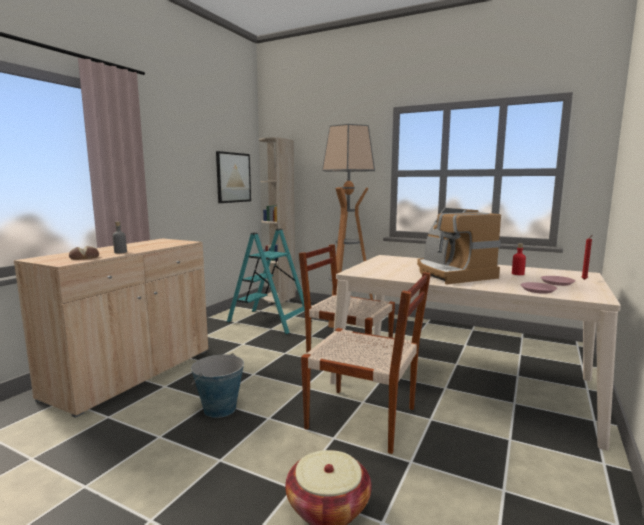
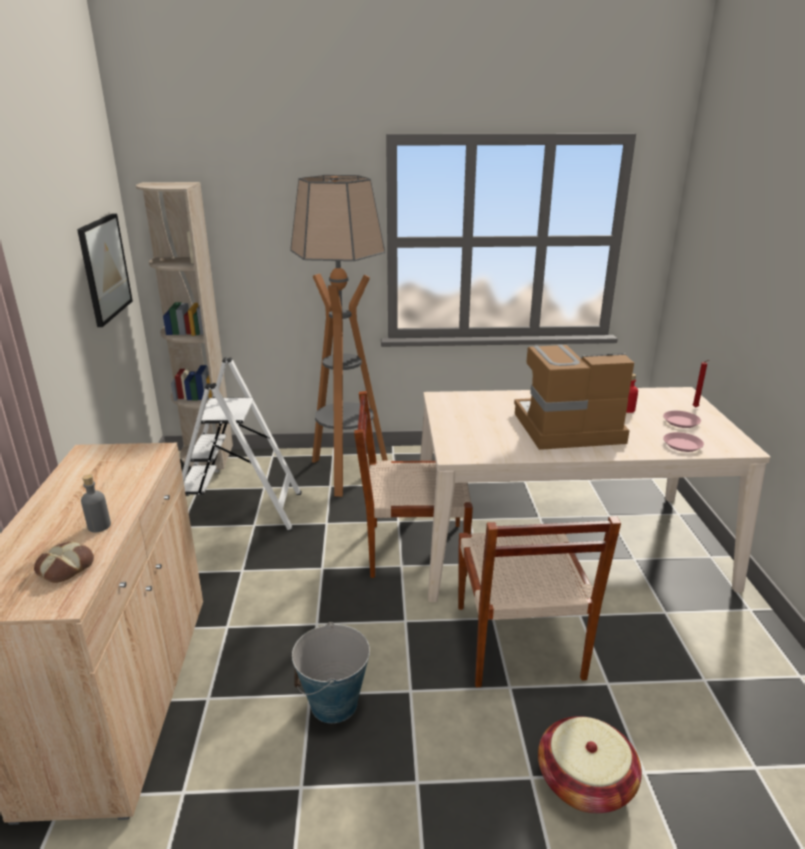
camera: 30 degrees left, 15 degrees up
(270, 322) = (238, 510): turquoise step ladder -> white step ladder
(364, 420) = (518, 645): chair -> chair turned 90 degrees clockwise
(451, 274) = (566, 428): coffee machine -> coffee machine turned 135 degrees clockwise

